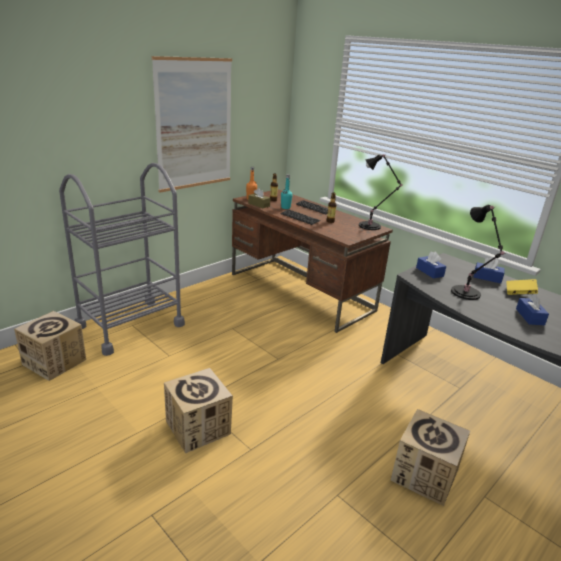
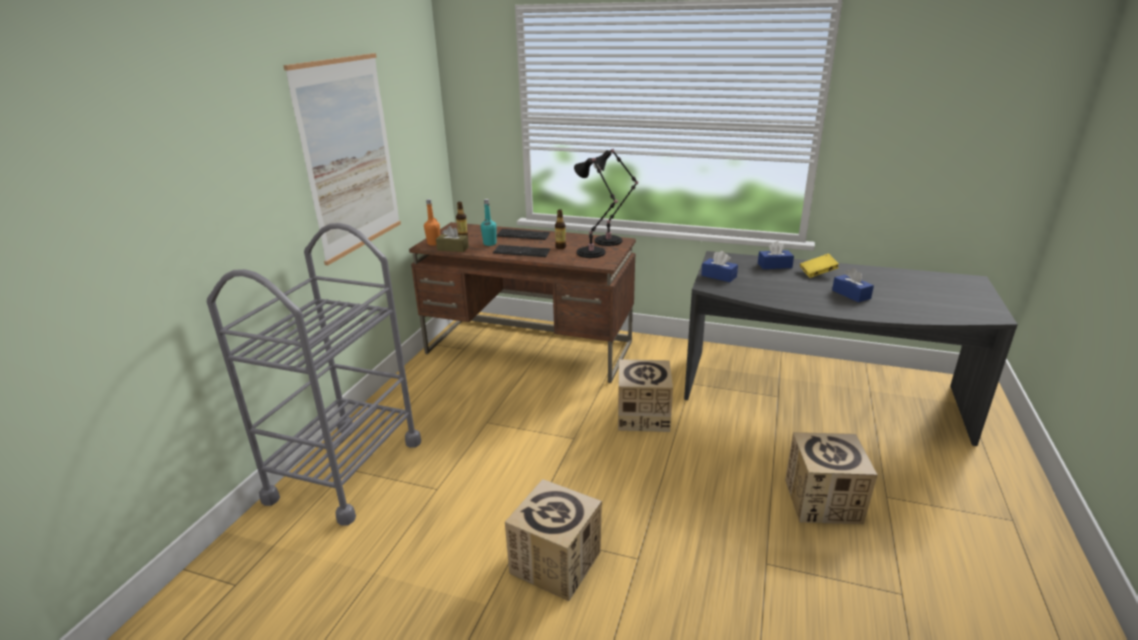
camera: 25 degrees left, 0 degrees up
(54, 362) = (276, 567): cardboard box -> cardboard box (643, 416)
(467, 294) = (777, 289): black table lamp -> black table lamp (592, 253)

